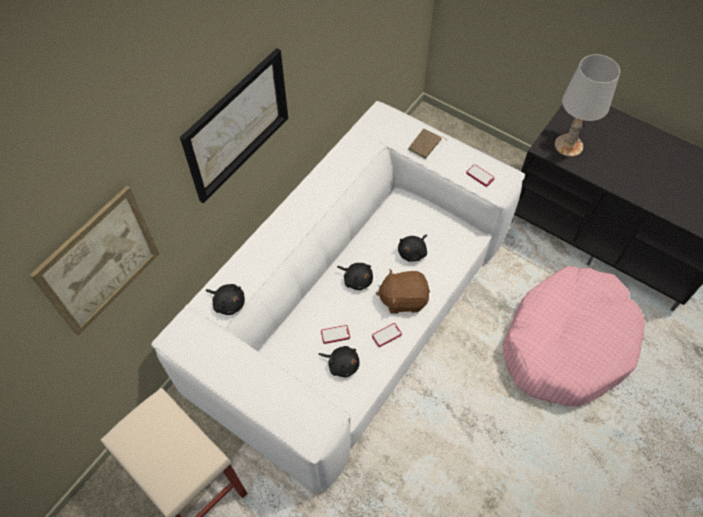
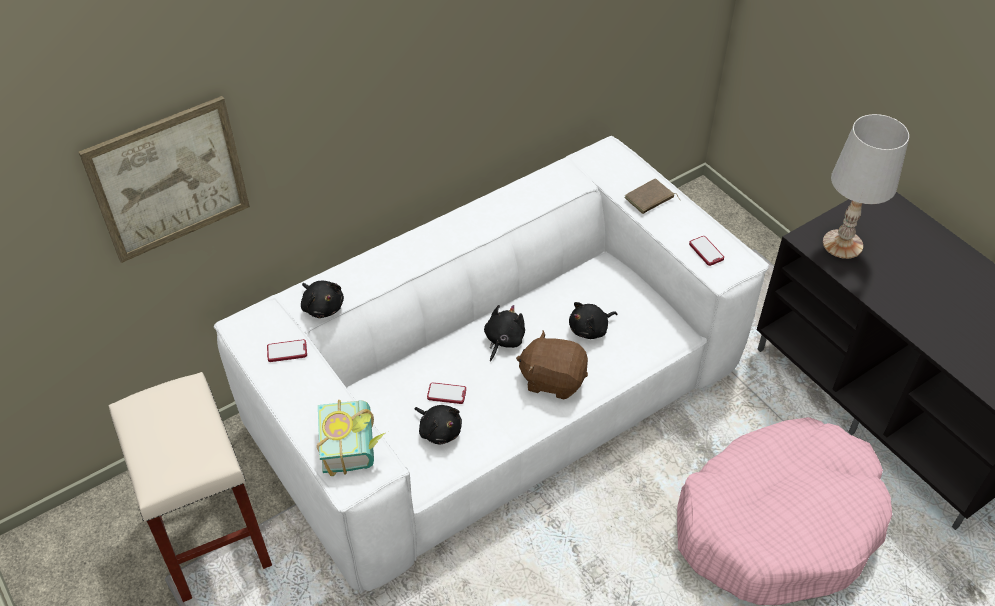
camera: 20 degrees right, 10 degrees down
(237, 125) = (387, 84): picture -> none
(303, 408) = (355, 445): none -> book
(356, 279) = (503, 340): black plush toy -> black plush toy turned 120 degrees counterclockwise
(386, 335) = (511, 414): phone -> phone (287, 351)

